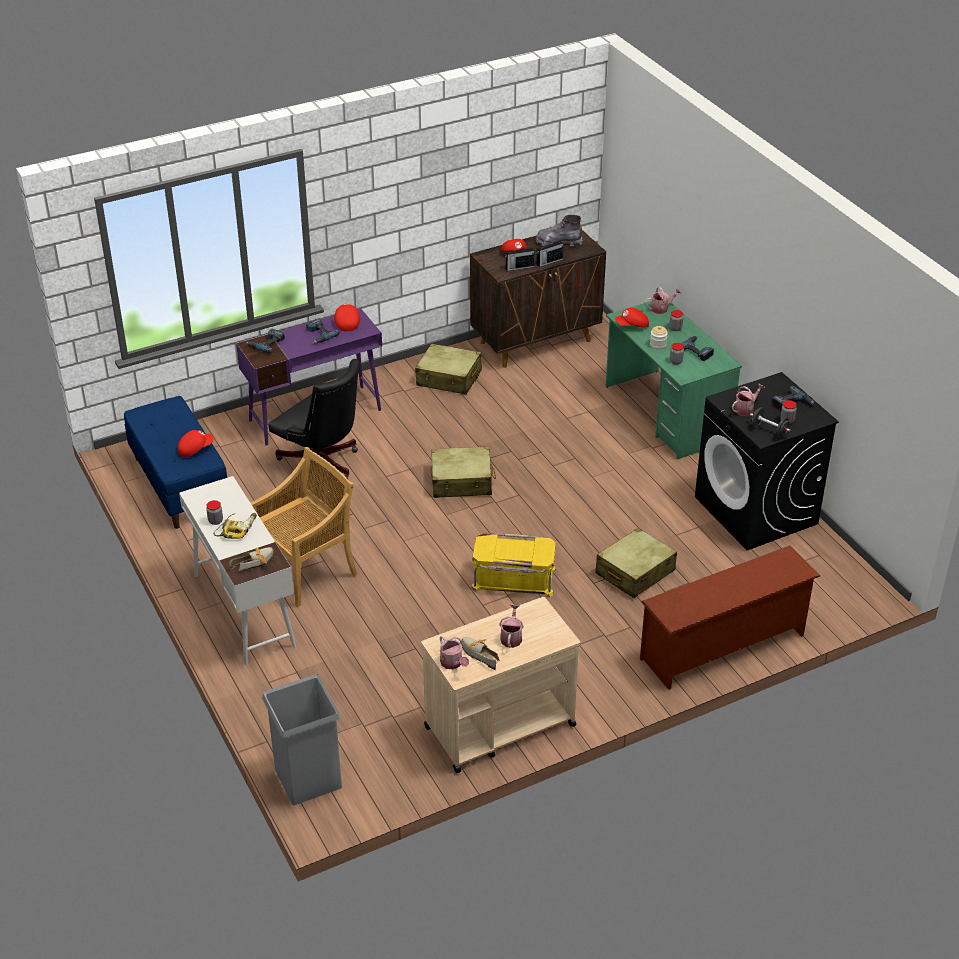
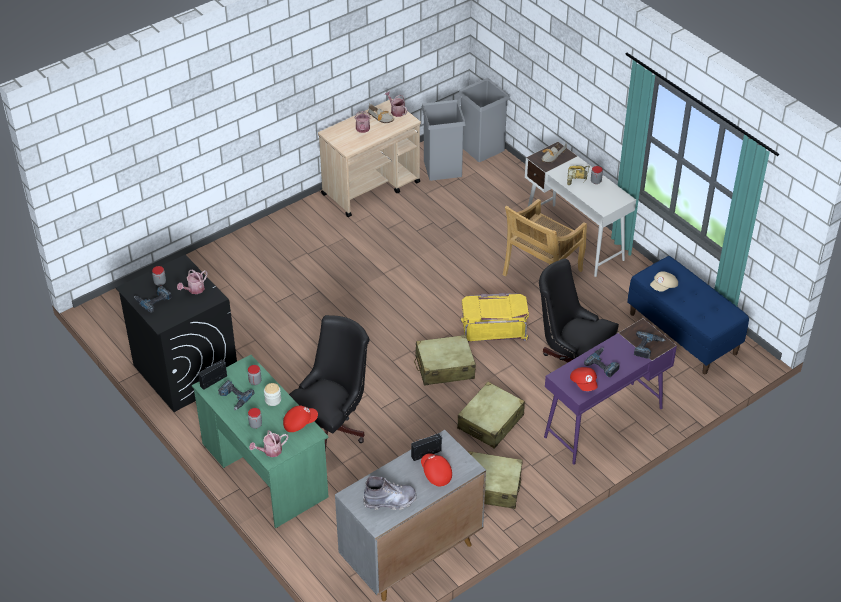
camera: 170 degrees right, 5 degrees up
(195, 449) = (663, 287): red cap -> beige cap
(382, 748) = (442, 168): none -> grey trash can
(513, 579) = (381, 286): yellow storage box -> yellow storage box (494, 328)
(536, 341) = (410, 555): brown cabinet -> grey cabinet
(549, 262) = (396, 467): radio -> radio (214, 381)
(595, 441) = (332, 427): none -> black office chair
(634, 572) = (287, 303): beige suitcase -> beige suitcase (491, 422)
(723, 648) = (220, 254): brown shoe rack -> none
(768, 430) = (177, 271): black dumbbell -> none

